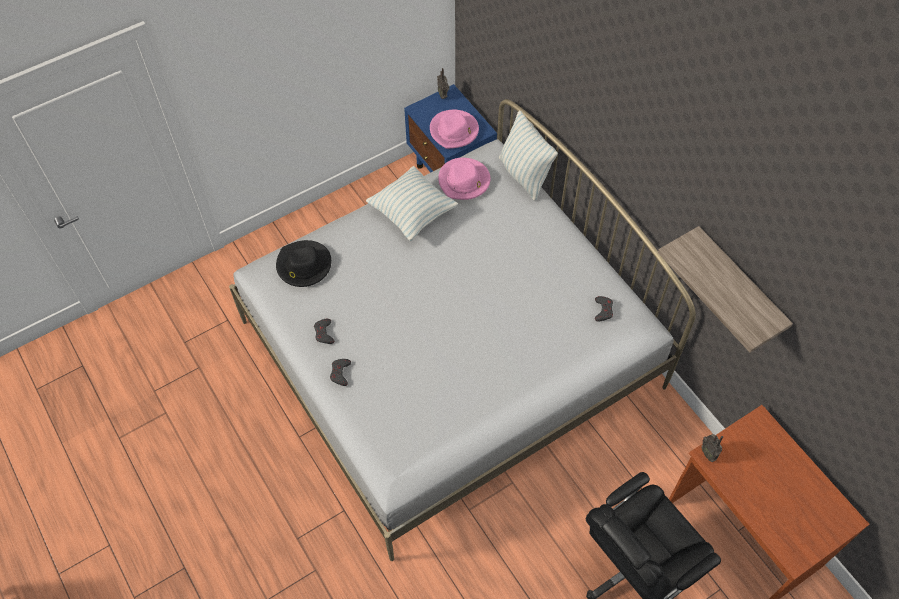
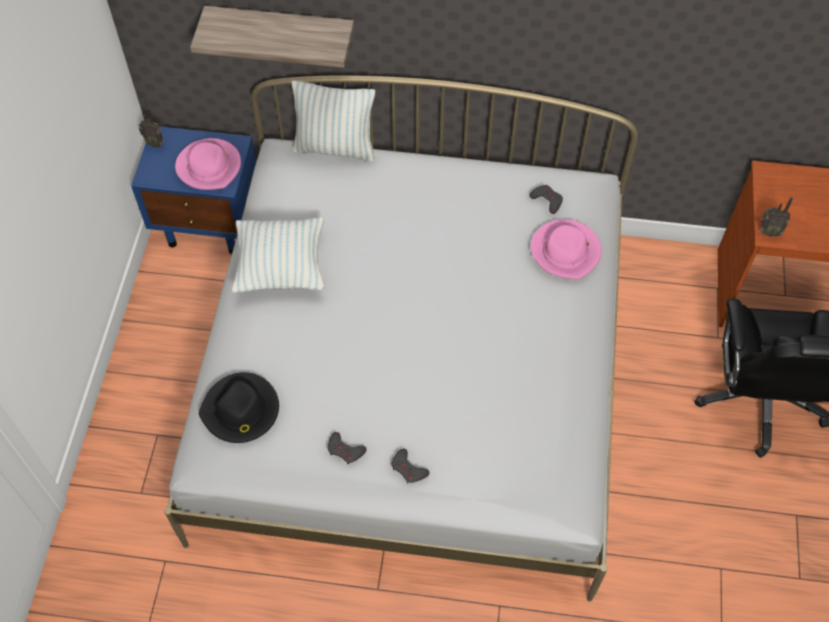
camera: 50 degrees left, 0 degrees up
(464, 181) = (290, 198): pink hat -> pink hat (566, 251)
(738, 285) = (688, 59): shelf -> shelf (281, 31)

